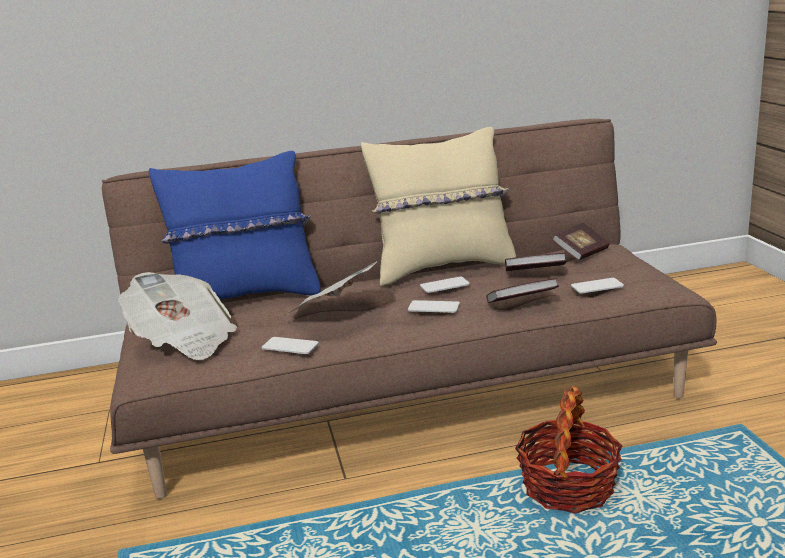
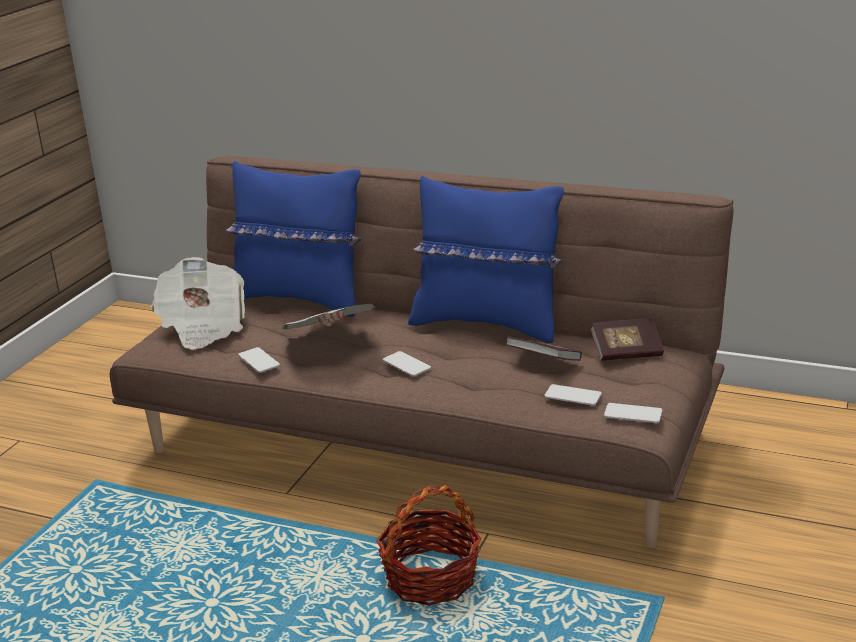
camera: 35 degrees right, 5 degrees up
(443, 268) = (487, 324): beige pillow -> blue pillow
(444, 285) = (451, 345): phone -> phone (633, 414)
(522, 304) = (479, 389): book -> none

